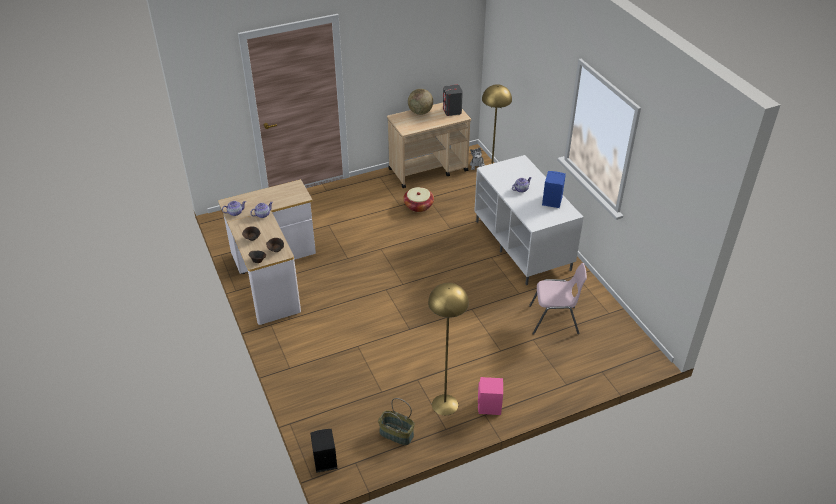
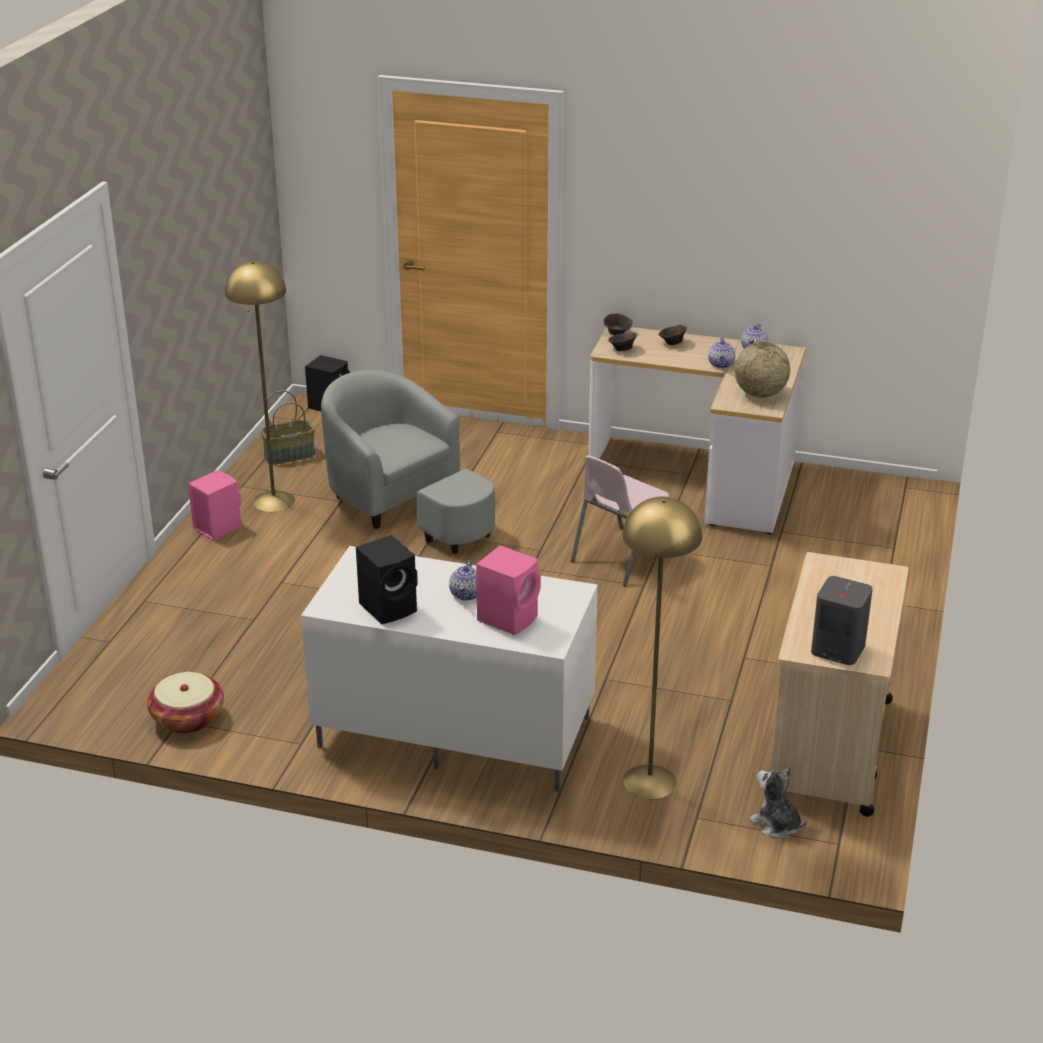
camera: 130 degrees right, 10 degrees down
(397, 353) = (404, 506): none -> grey armchair
(418, 206) = (717, 677): basket -> basket (187, 718)
(420, 112) = (876, 608): globe -> globe (760, 394)
(520, 174) = (509, 618): none -> pink speaker
(551, 200) = (390, 607): blue speaker -> black speaker
(554, 320) = (252, 659): pink chair -> pink chair (622, 557)

